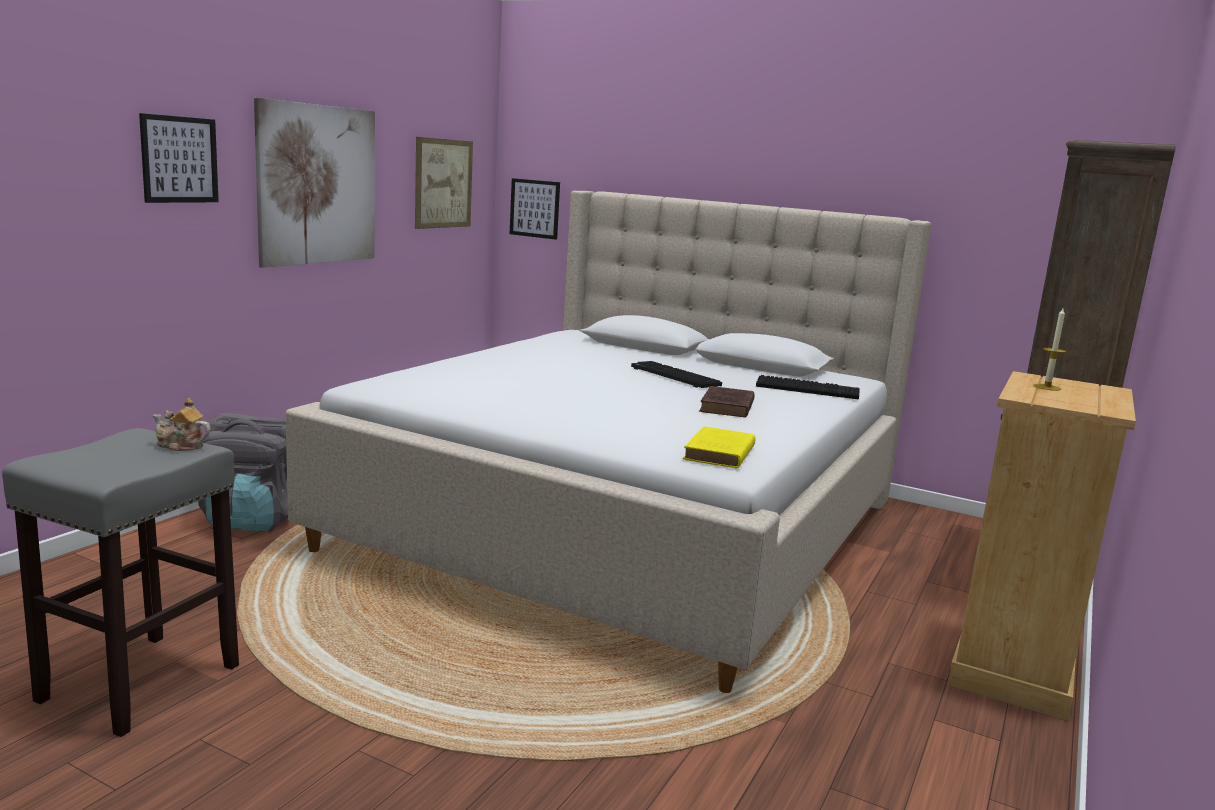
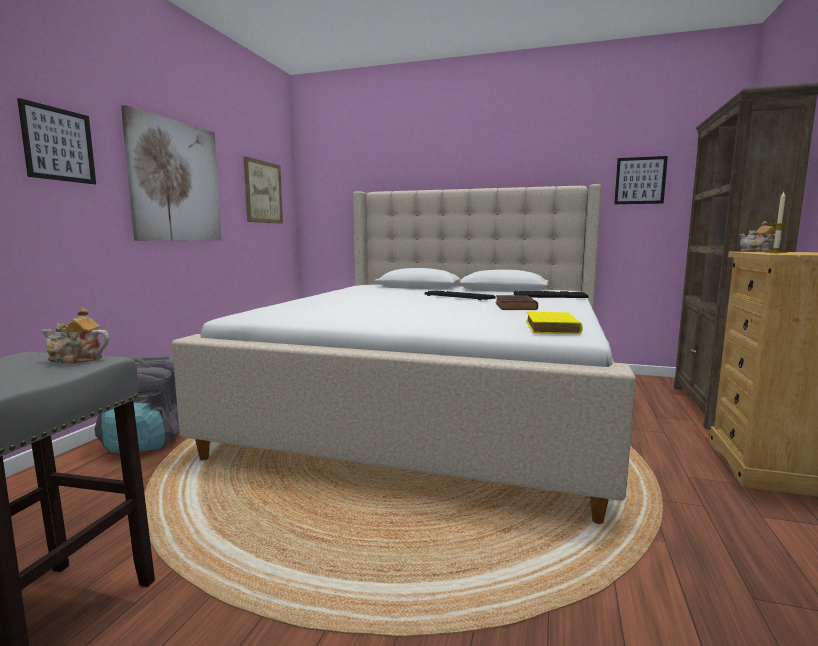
camera: 10 degrees left, 5 degrees down
(534, 208) = (325, 210): picture -> picture (640, 180)
(1041, 379) = (758, 251): none -> teapot

